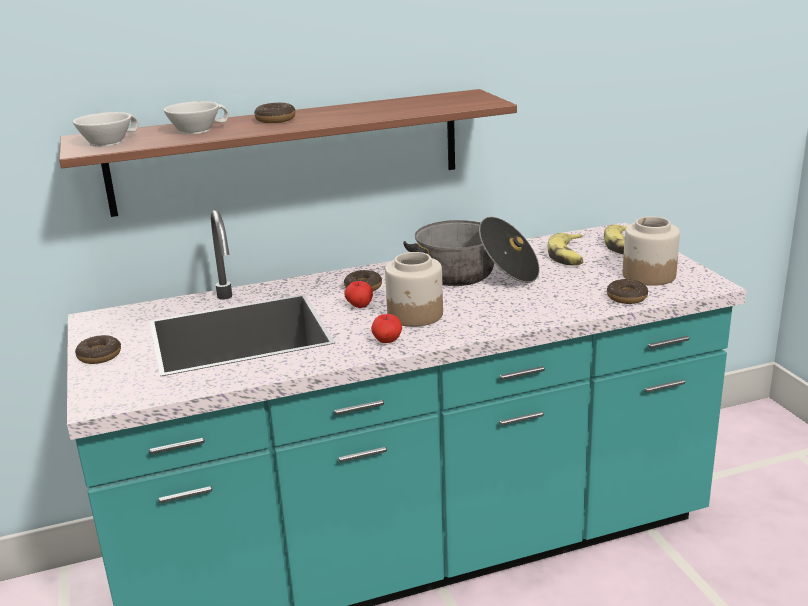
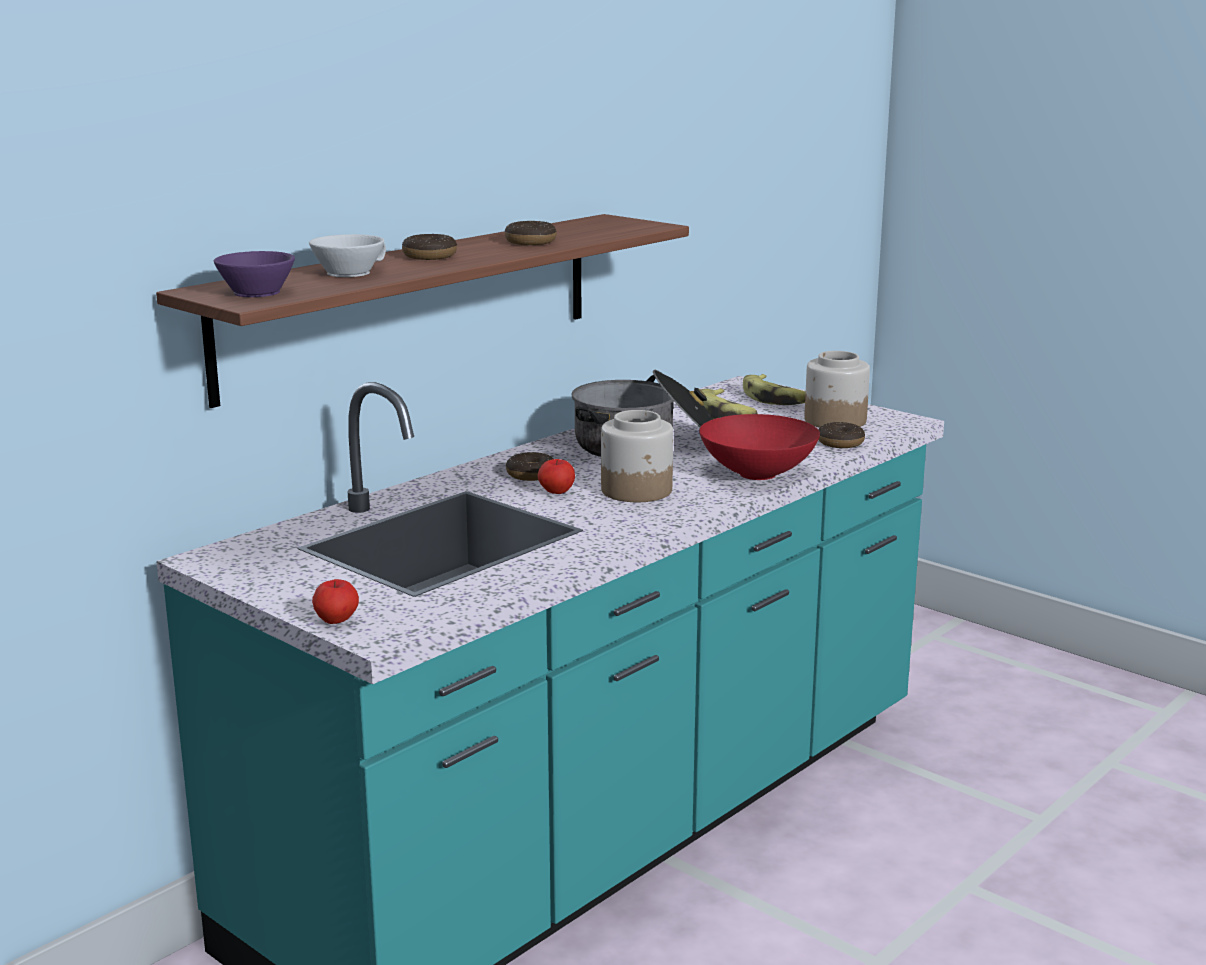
camera: 30 degrees left, 5 degrees down
(99, 356) = (292, 592): donut -> donut (530, 242)
(107, 141) = (255, 291): white cup -> purple cup
(387, 341) = (642, 519): apple -> apple (336, 621)
(522, 317) = (758, 475): none -> red bowl

